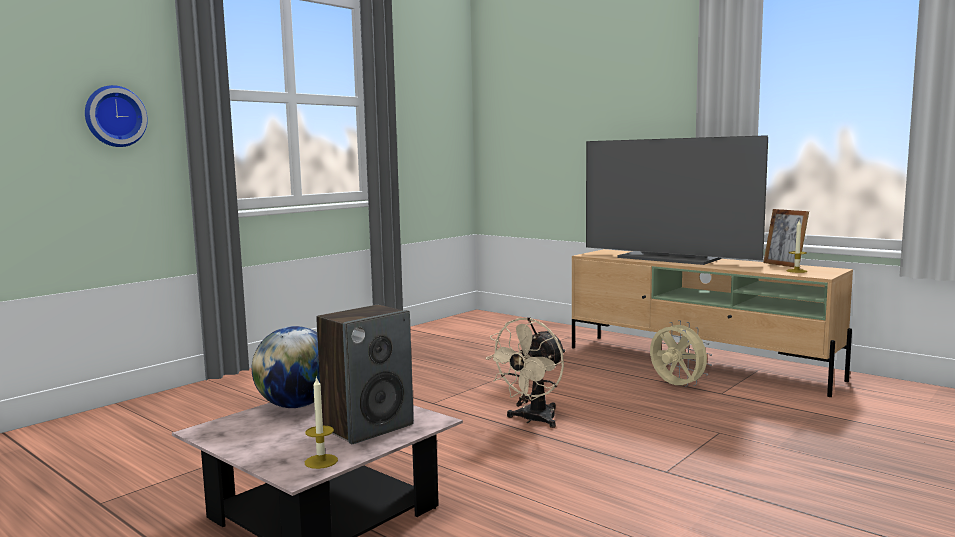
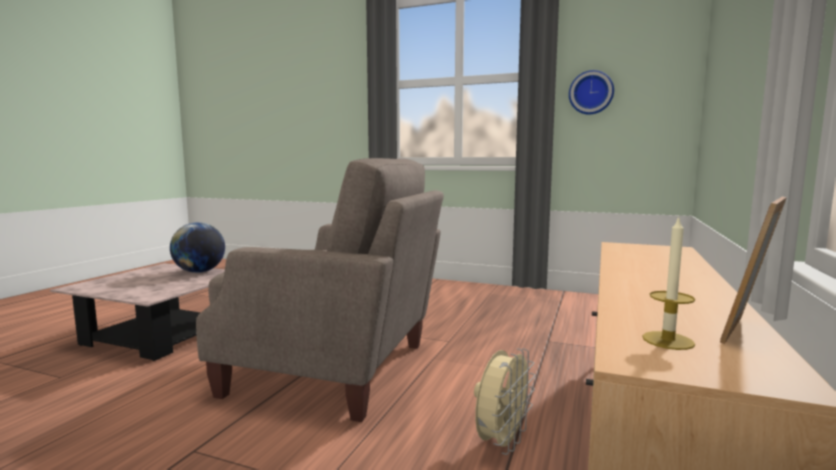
camera: 70 degrees right, 0 degrees up
(114, 116) = (341, 104): wall clock -> wall clock (591, 93)
(321, 461) = (91, 287): candle -> none
(368, 427) = (147, 288): speaker -> none
(532, 420) = (335, 369): beige fan -> beige armchair
(669, 258) = (662, 269): television -> none

